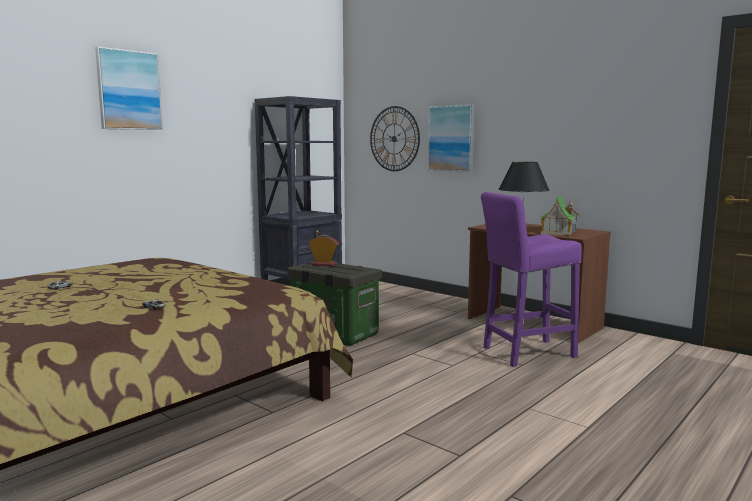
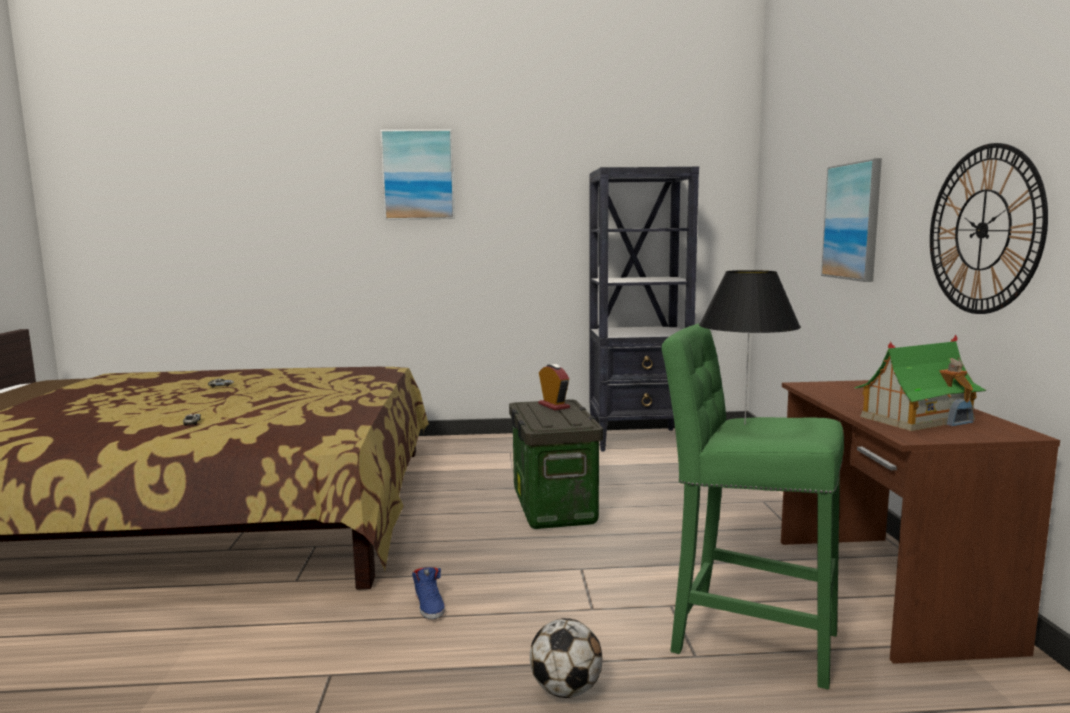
camera: 45 degrees right, 0 degrees up
(379, 391) = (429, 605): none -> blue shoe
(394, 139) = (796, 223): wall clock -> wall clock (982, 230)
(507, 392) = (566, 690): none -> football
(524, 353) = (744, 638): purple stool -> green stool

